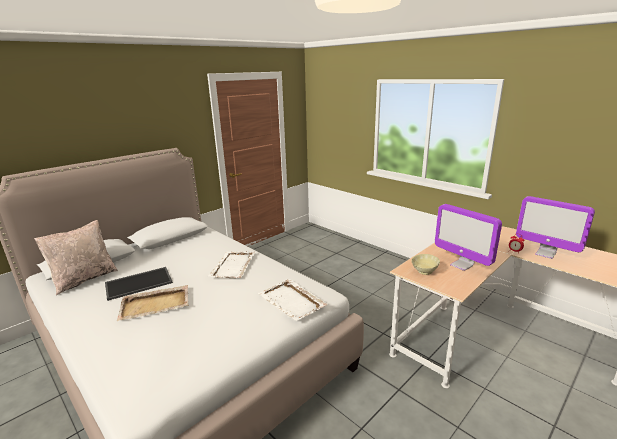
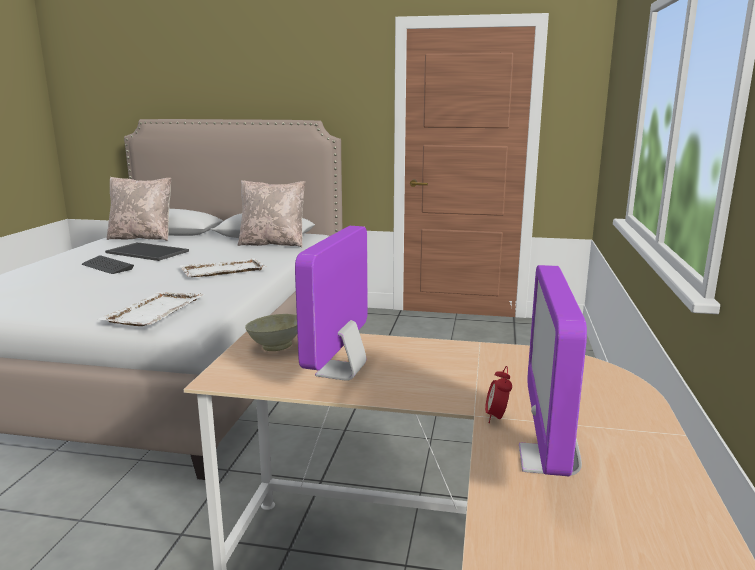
camera: 55 degrees right, 5 degrees down
(156, 304) = (107, 266): beige tray -> keyboard
(196, 240) = (273, 244): none -> beige pillow

